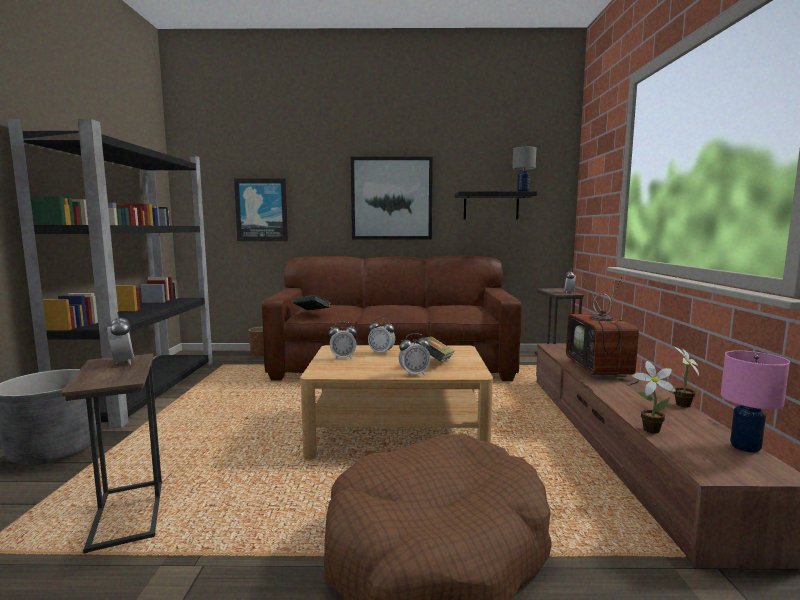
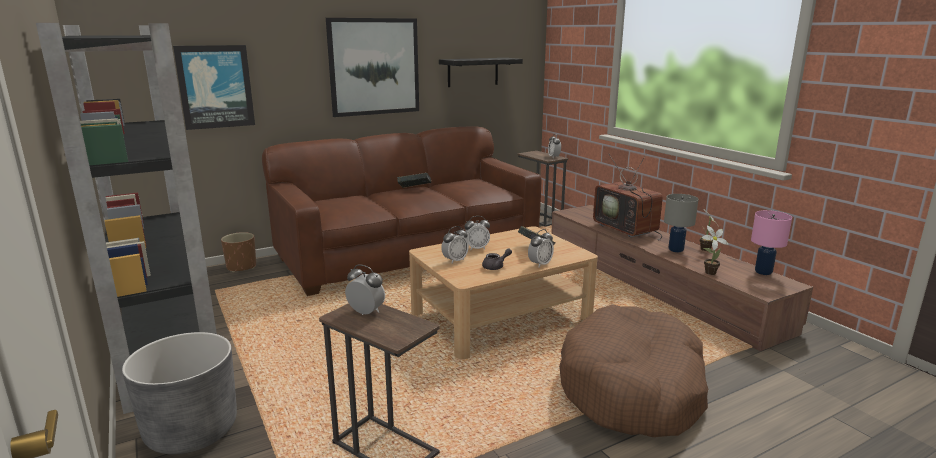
camera: 30 degrees left, 10 degrees up
(312, 313) = (345, 214): book -> book (414, 189)
(368, 368) = (496, 267): none -> grey teapot
(523, 192) = (507, 58): grey table lamp -> grey table lamp (676, 250)

